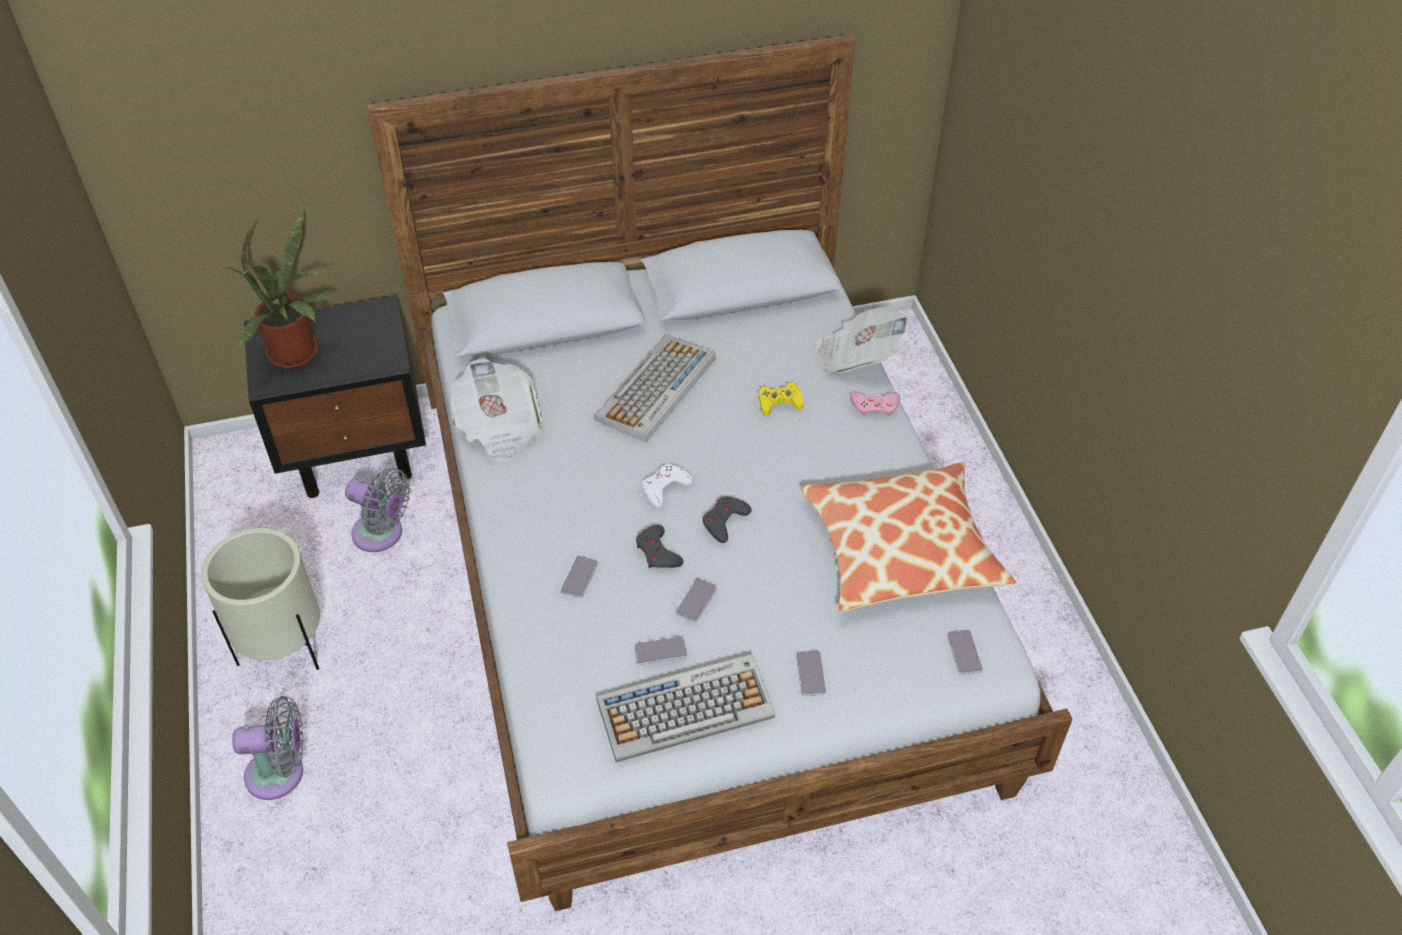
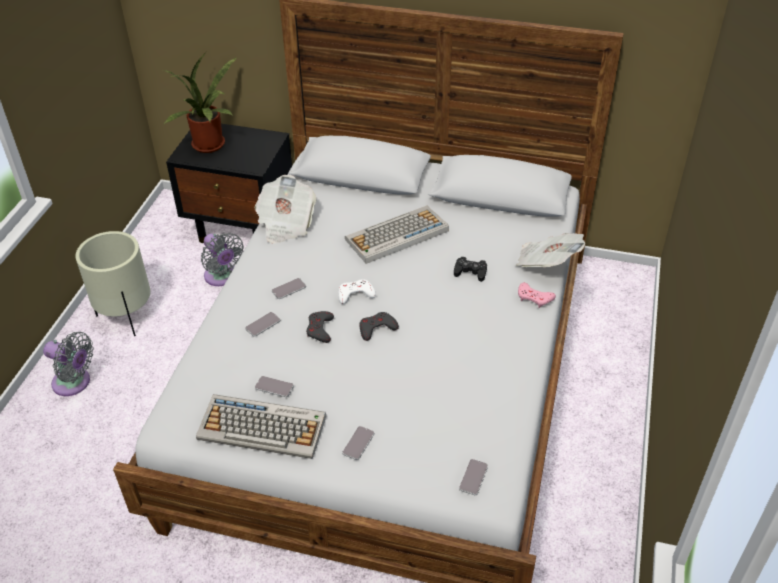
camera: 30 degrees right, 5 degrees down
(696, 601) = (320, 367): phone -> phone (289, 289)
(779, 403) = (470, 272): yellow game controller -> black game controller
(901, 550) = (481, 393): pillow -> none

